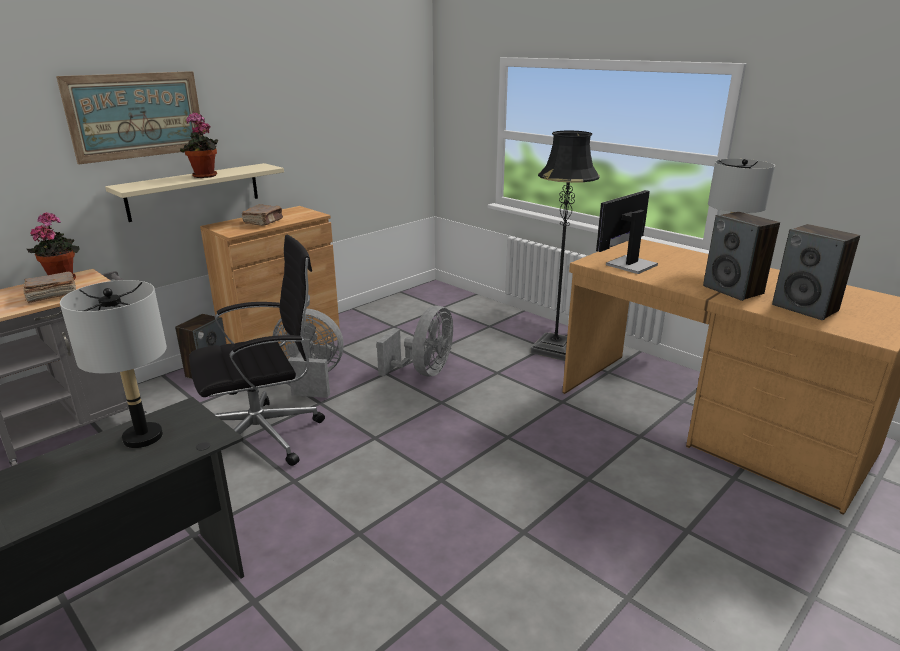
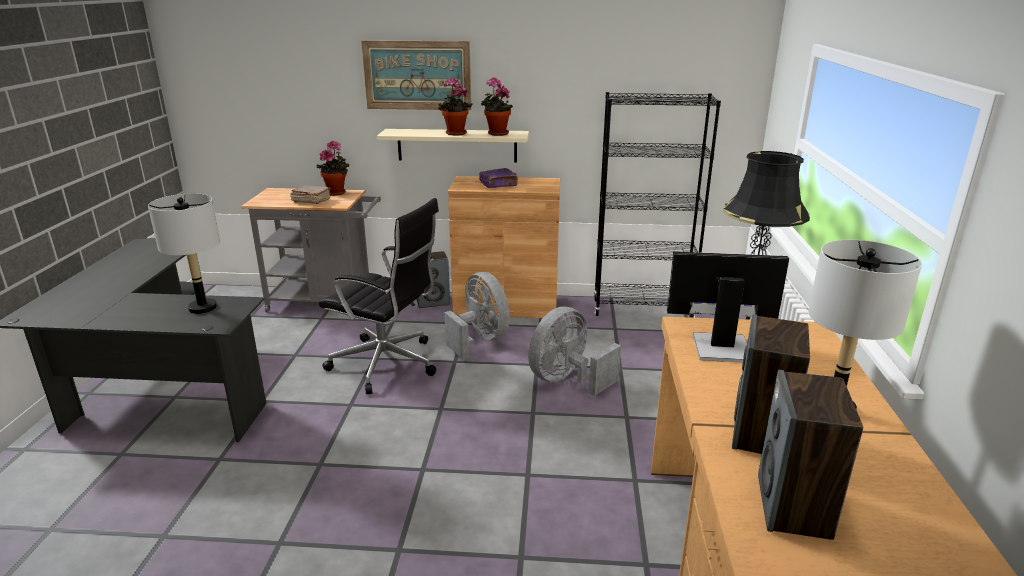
camera: 50 degrees right, 0 degrees up
(245, 169) = (496, 134): none -> potted plant
(264, 222) = (499, 185): brown book -> purple book
(388, 307) = (642, 309): none -> black bookcase
(424, 371) = (567, 380): grey fan -> grey fan turned 150 degrees clockwise

